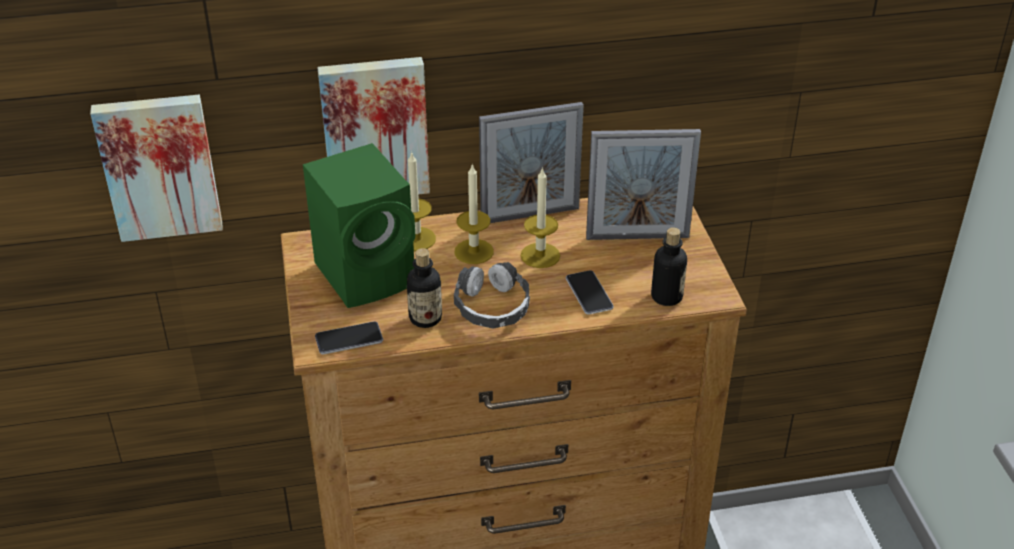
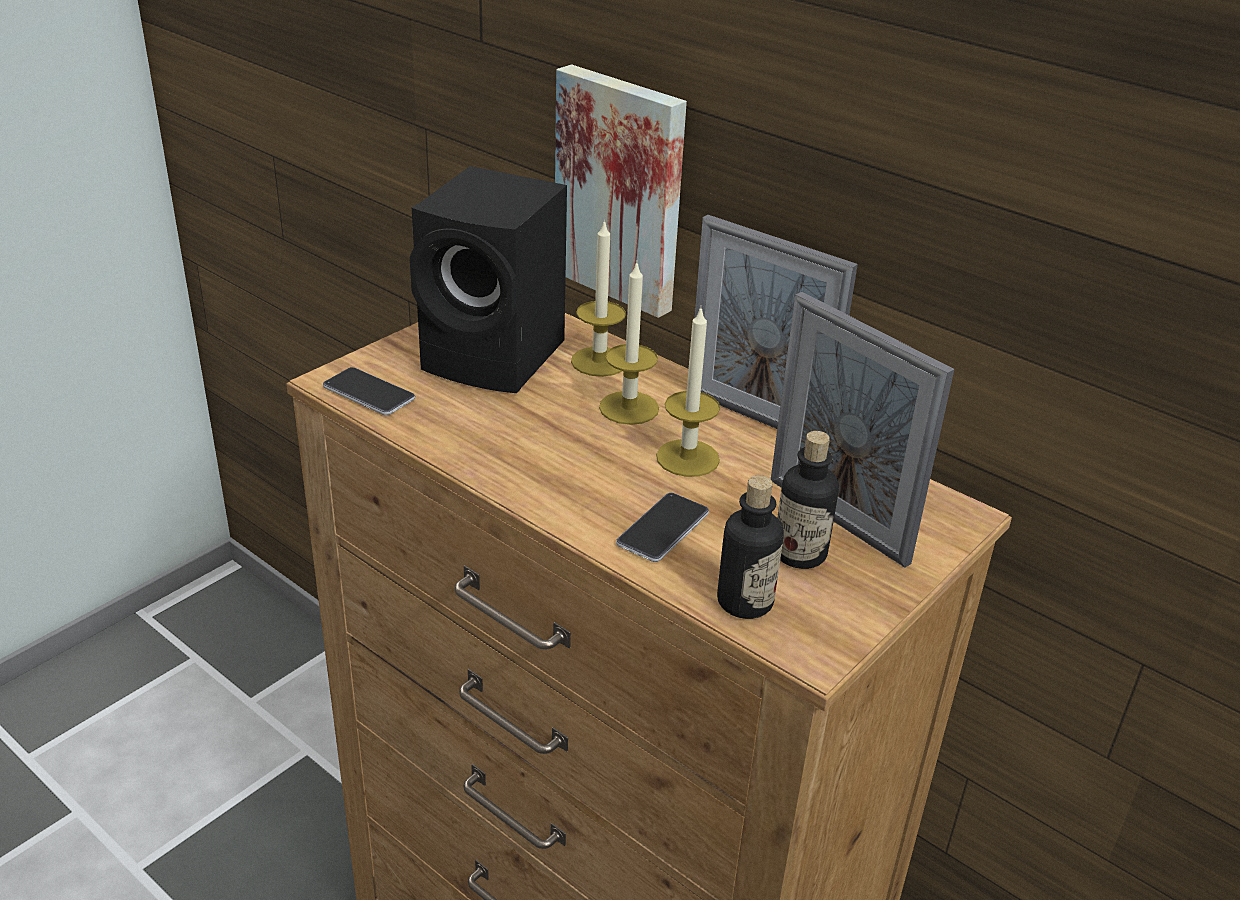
camera: 50 degrees right, 5 degrees down
(159, 165) = (417, 133): picture -> none
(368, 273) = (498, 358): green speaker -> black speaker
(425, 318) = (463, 426): bottle -> bottle (800, 553)
(492, 306) = (542, 464): headphones -> none

